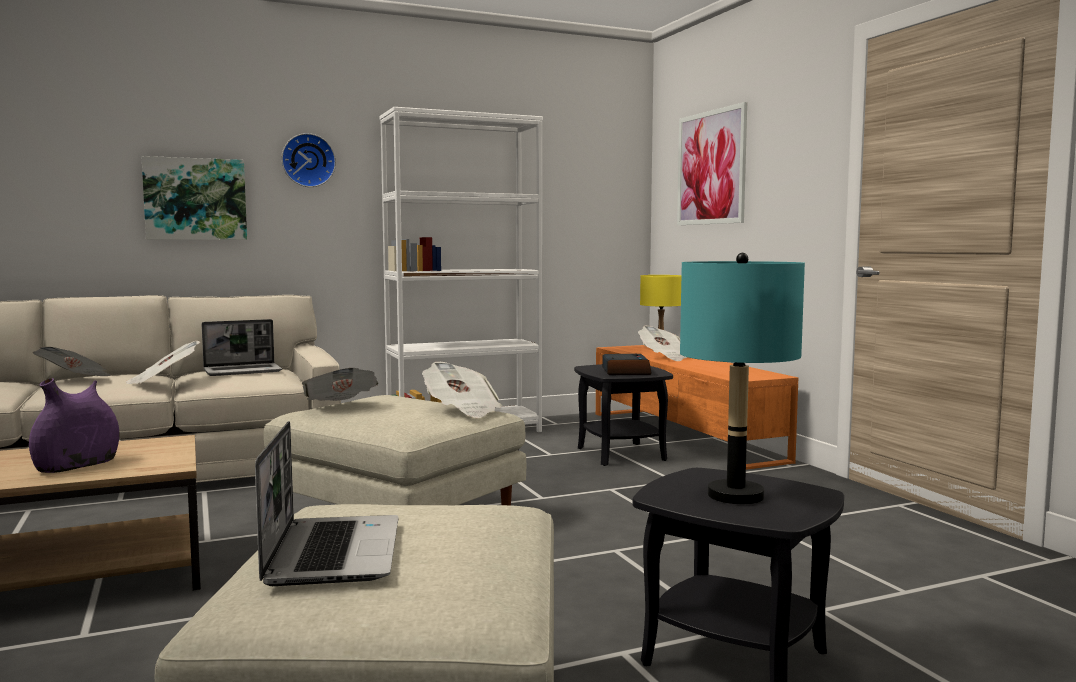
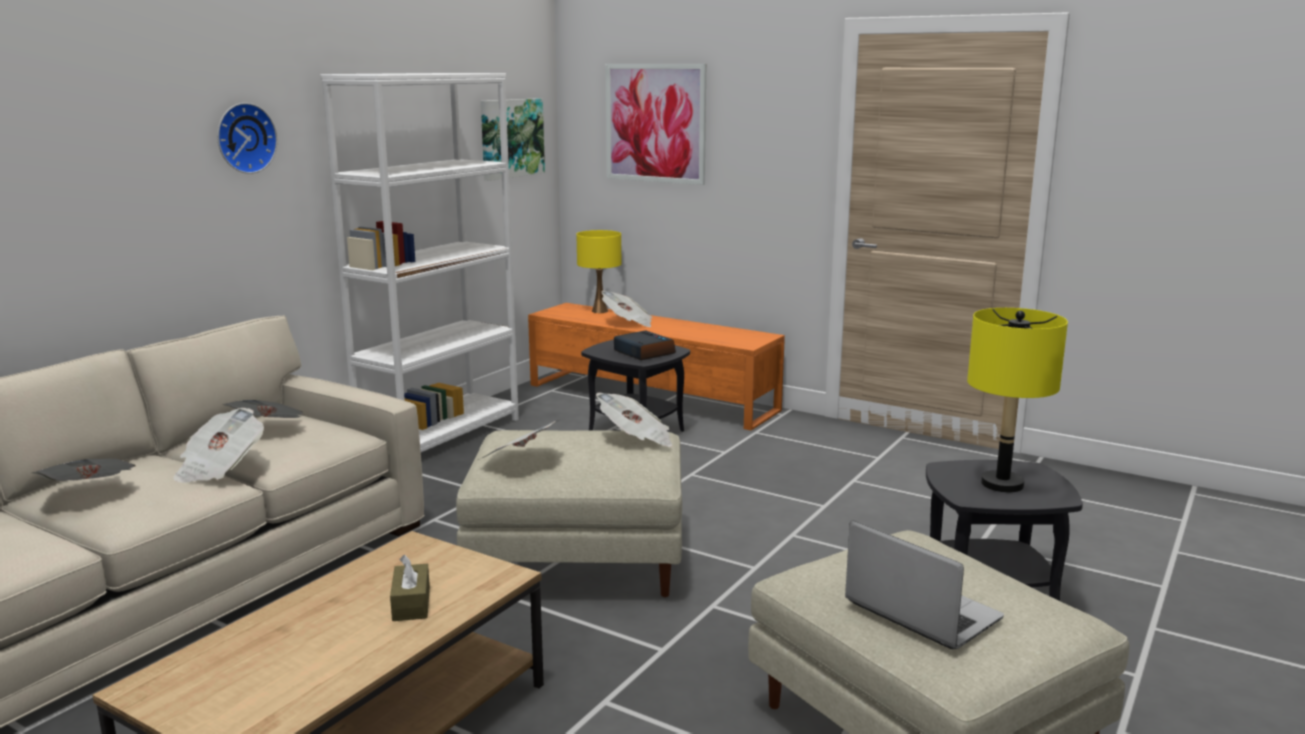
camera: 35 degrees left, 10 degrees up
(78, 466) = (411, 604): purple vase -> brown tissue box
(195, 199) = (119, 207): picture -> picture (511, 138)
(243, 371) = (270, 430): laptop -> newspaper
(735, 496) = (1002, 484): turquoise table lamp -> yellow table lamp

